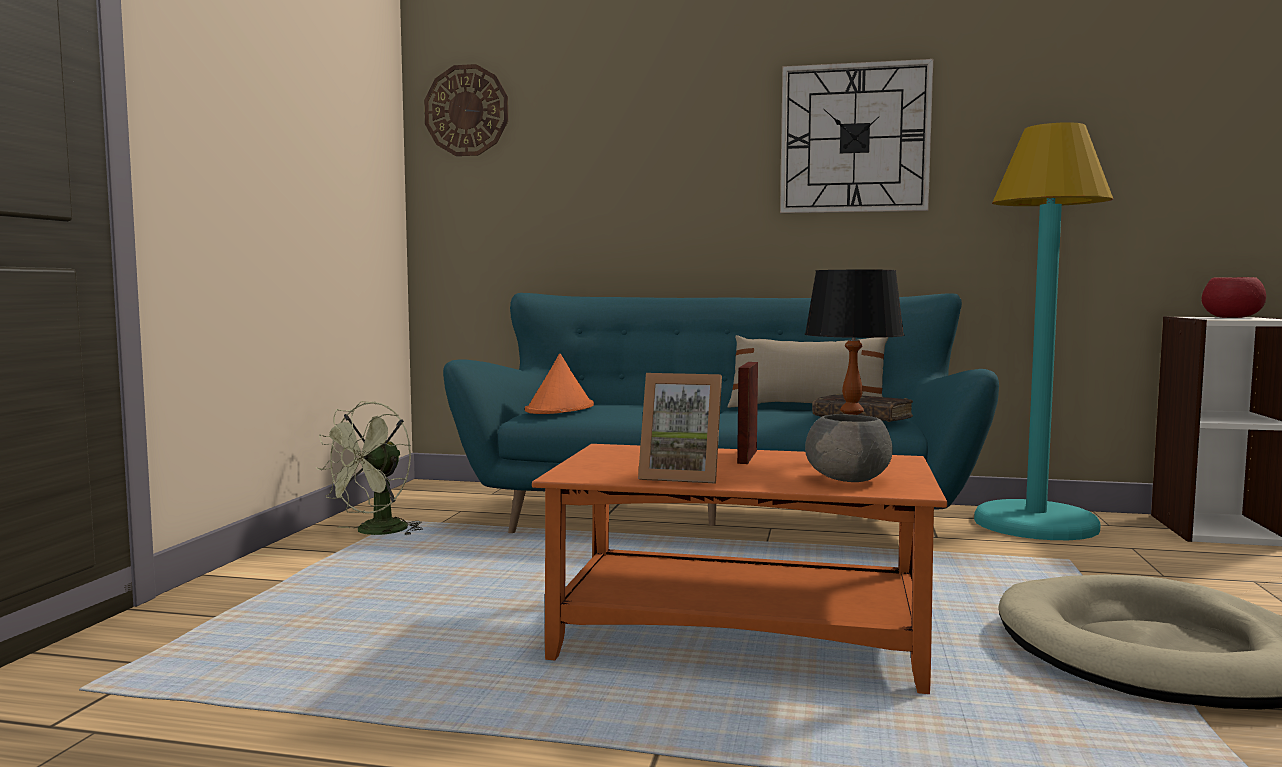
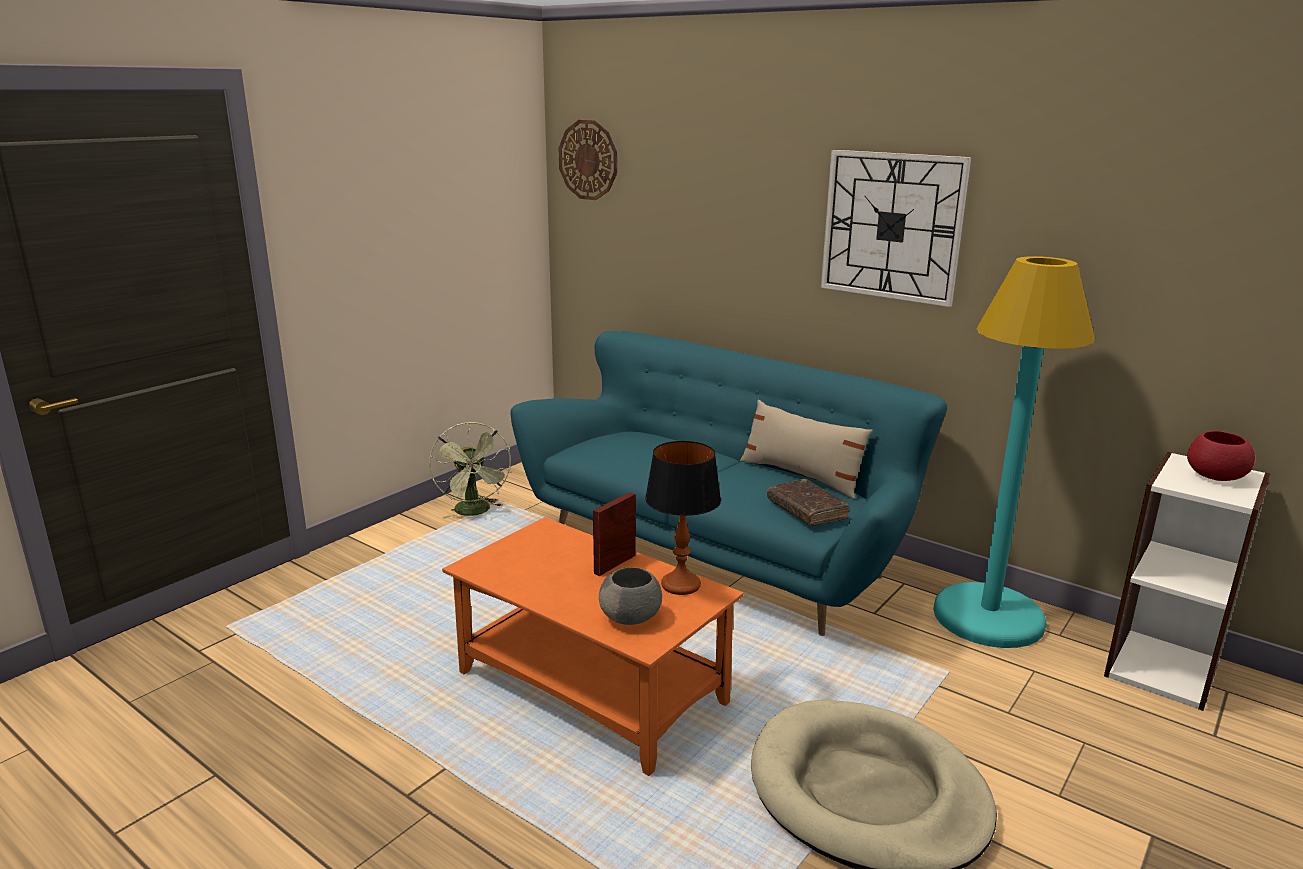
camera: 25 degrees right, 15 degrees up
(375, 532) = (475, 512): green fan -> green fan turned 75 degrees counterclockwise
(560, 409) = (601, 446): orange hat -> none
(681, 476) = (533, 584): picture frame -> none

